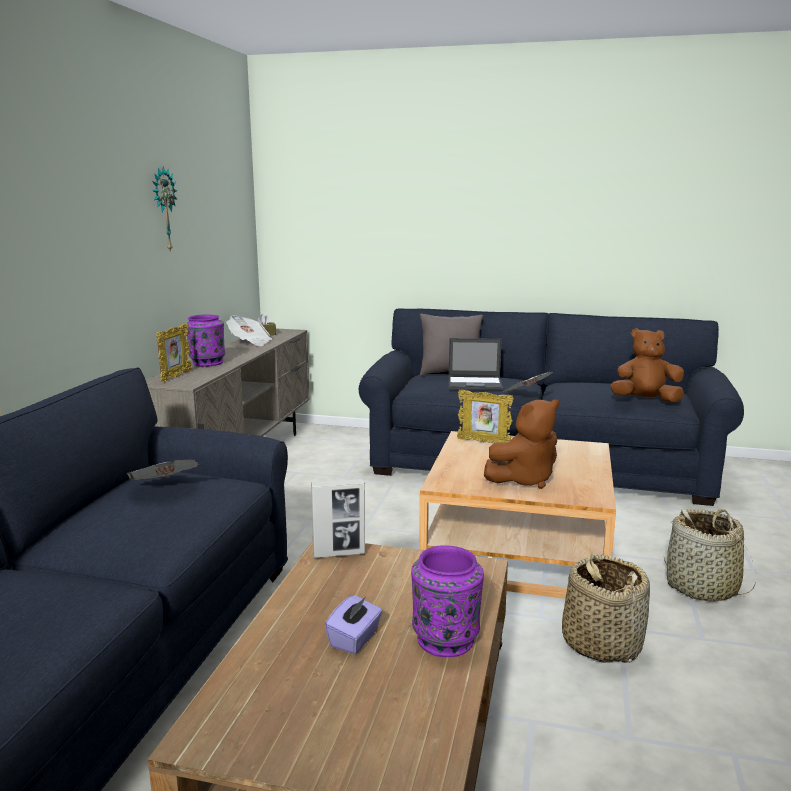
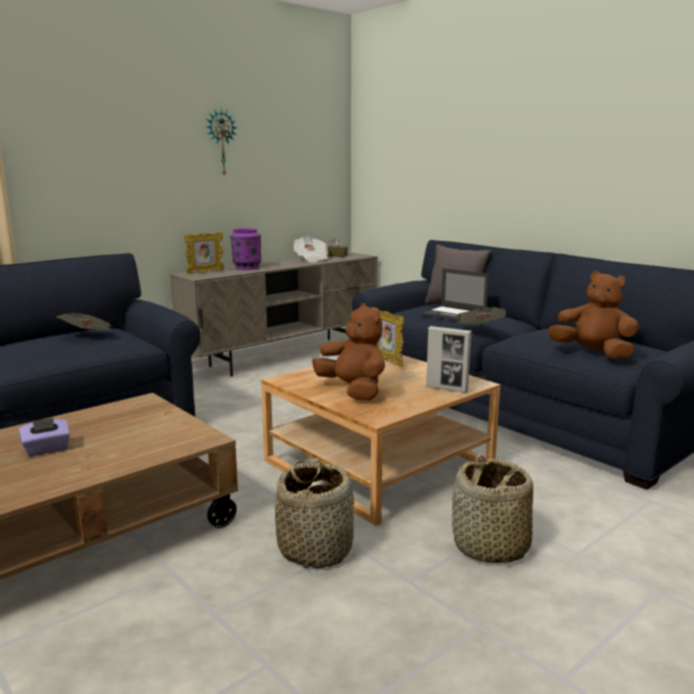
camera: 35 degrees right, 0 degrees up
(339, 554) = (143, 405): picture frame -> picture frame (447, 389)
(445, 639) = (89, 468): purple vase -> none
(524, 479) = (353, 391): brown plush toy -> brown plush toy turned 135 degrees counterclockwise

